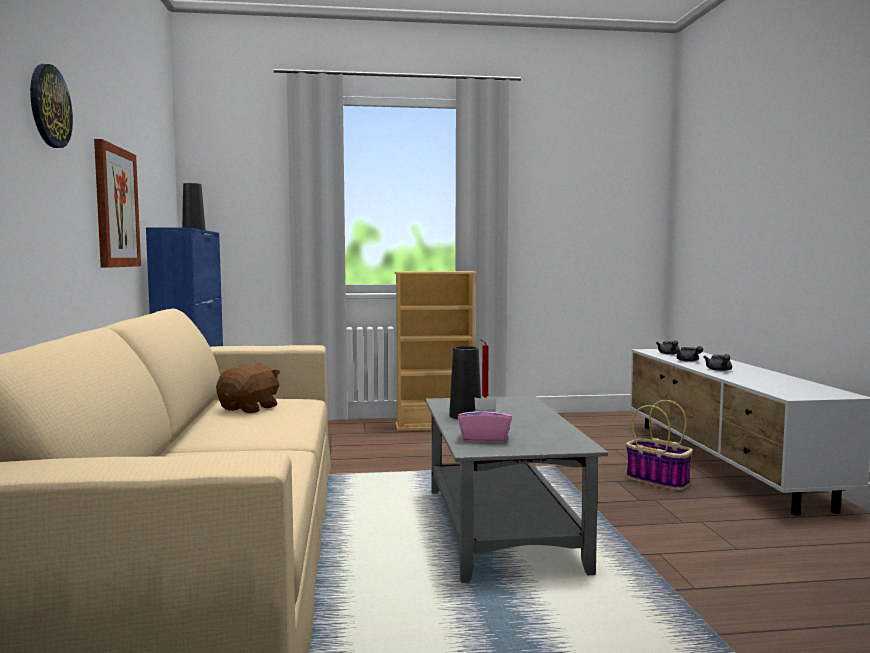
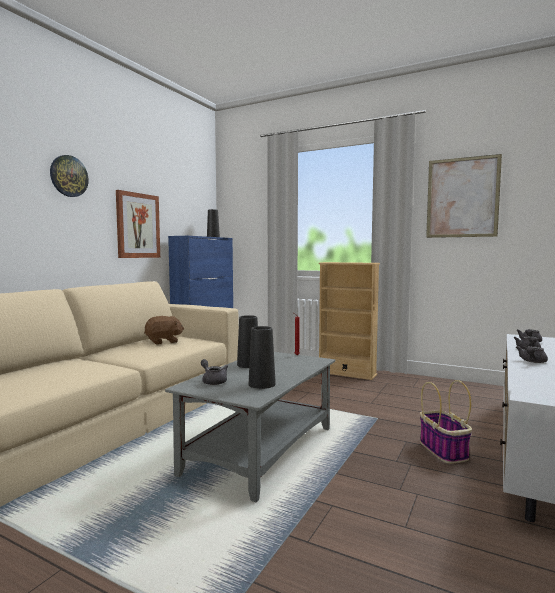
camera: 35 degrees right, 0 degrees up
(484, 438) = (213, 381): pink tissue box -> grey teapot
(544, 431) = (262, 384): none -> black vase
(558, 191) = (462, 197): none -> picture

